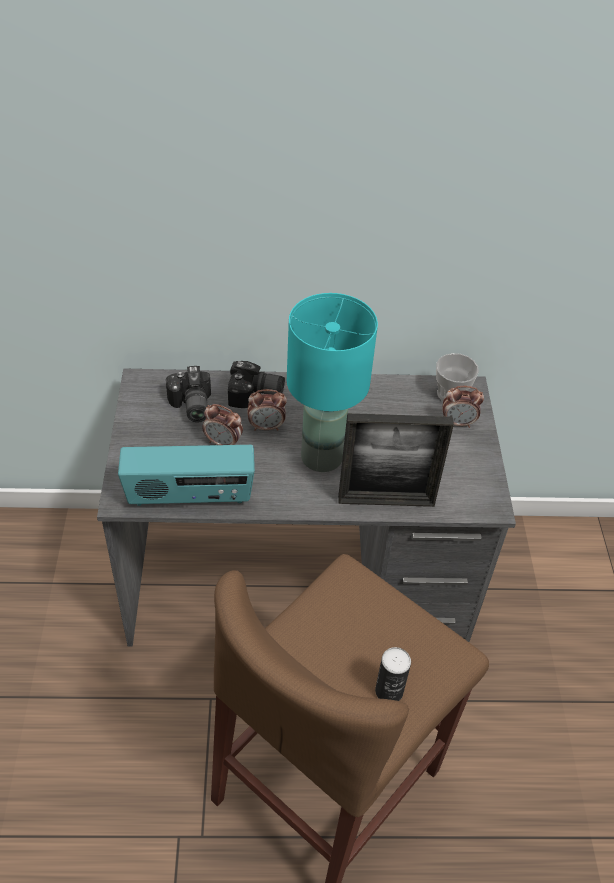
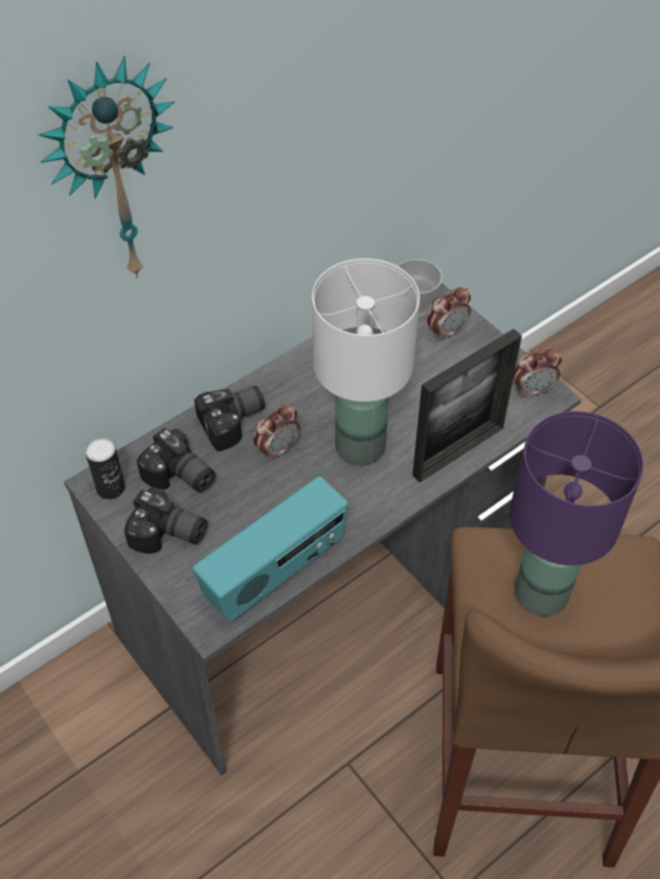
camera: 35 degrees left, 5 degrees up
(149, 434) = (168, 535): none -> camera
(208, 150) = (112, 174): none -> wall clock
(223, 443) = (252, 494): alarm clock -> alarm clock (532, 390)
(322, 458) = (361, 446): turquoise table lamp -> white table lamp
(356, 629) = (540, 591): none -> purple table lamp
(389, 691) = (618, 627): can -> can (110, 488)

